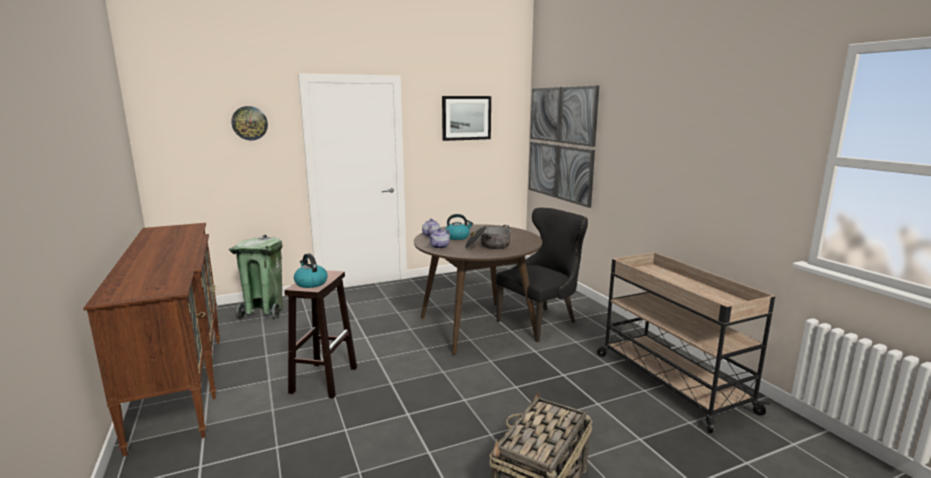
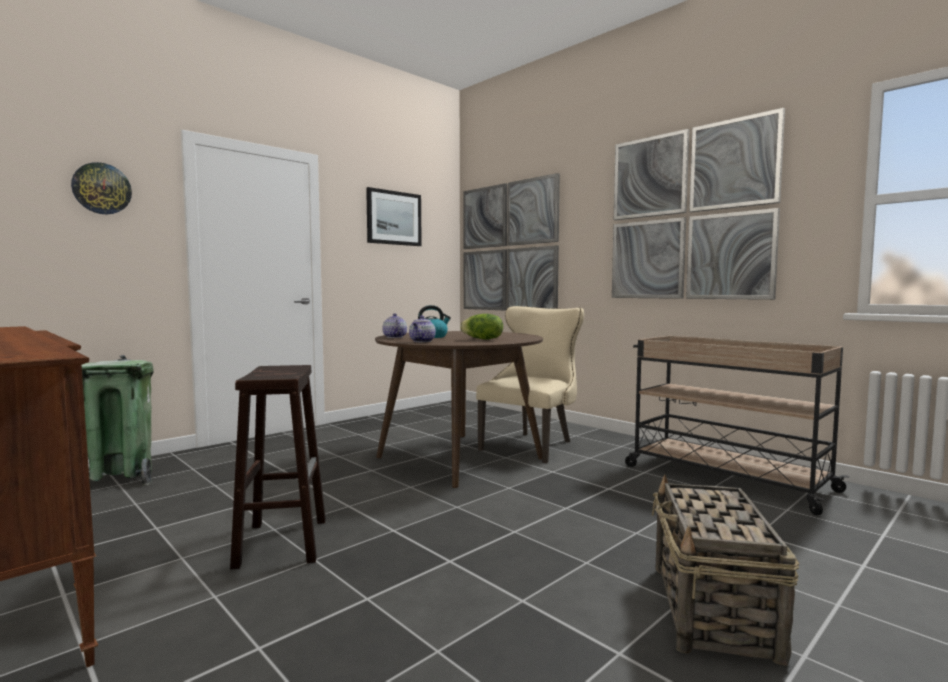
camera: 20 degrees left, 10 degrees down
(310, 283) = (273, 374): kettle -> none
(488, 246) = (482, 339): cooking pot -> lettuce
(540, 322) = (531, 445): black chair -> beige chair
(689, 143) = (688, 215): none -> picture

